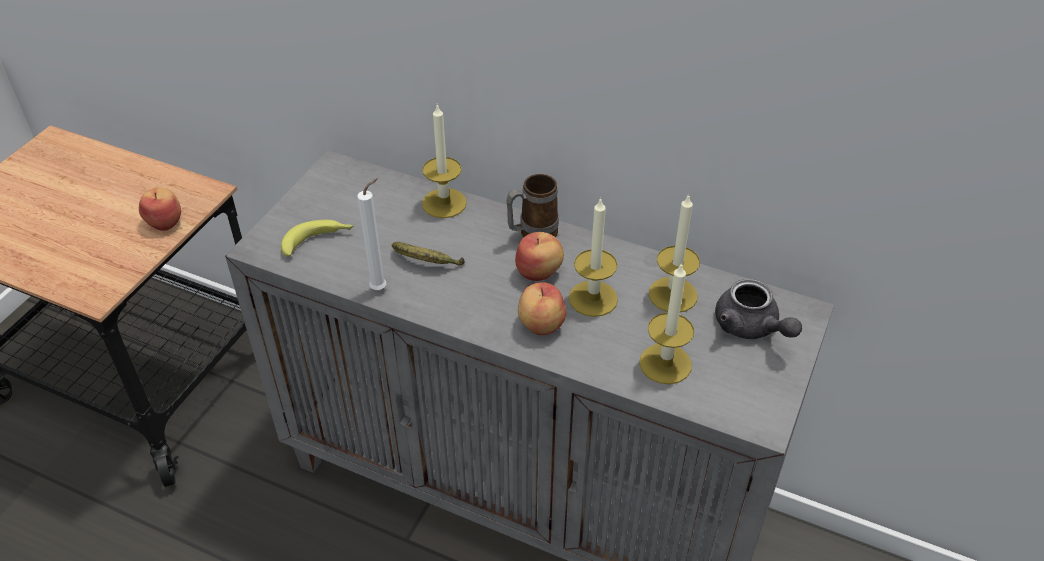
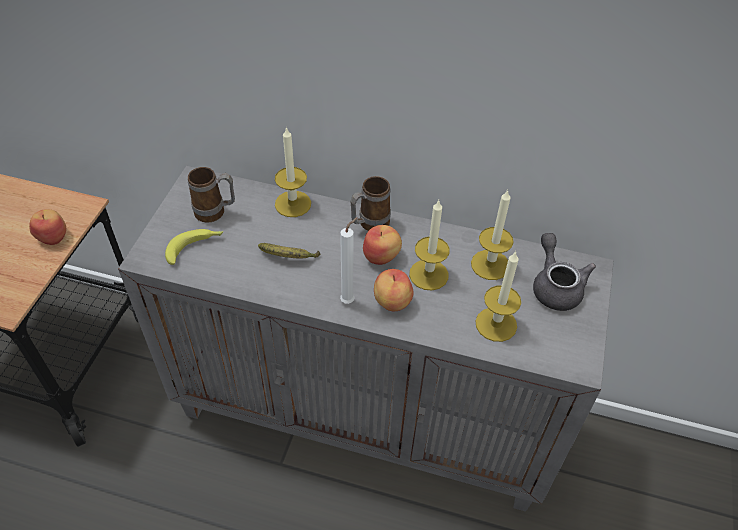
camera: 10 degrees left, 5 degrees up
(351, 205) = (216, 212): none -> mug
(381, 288) = (256, 284): white candle -> white candle (349, 300)
(751, 328) = (555, 286): grey teapot -> grey teapot turned 150 degrees counterclockwise

